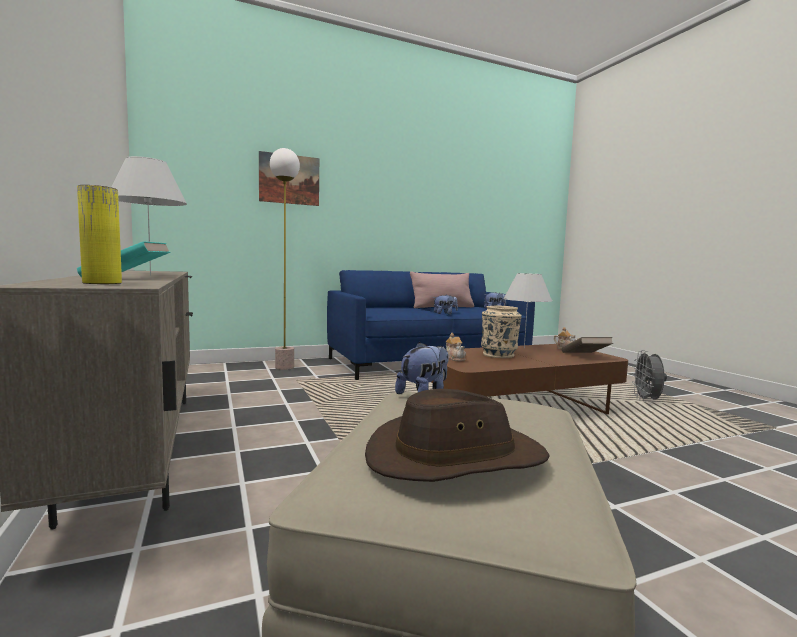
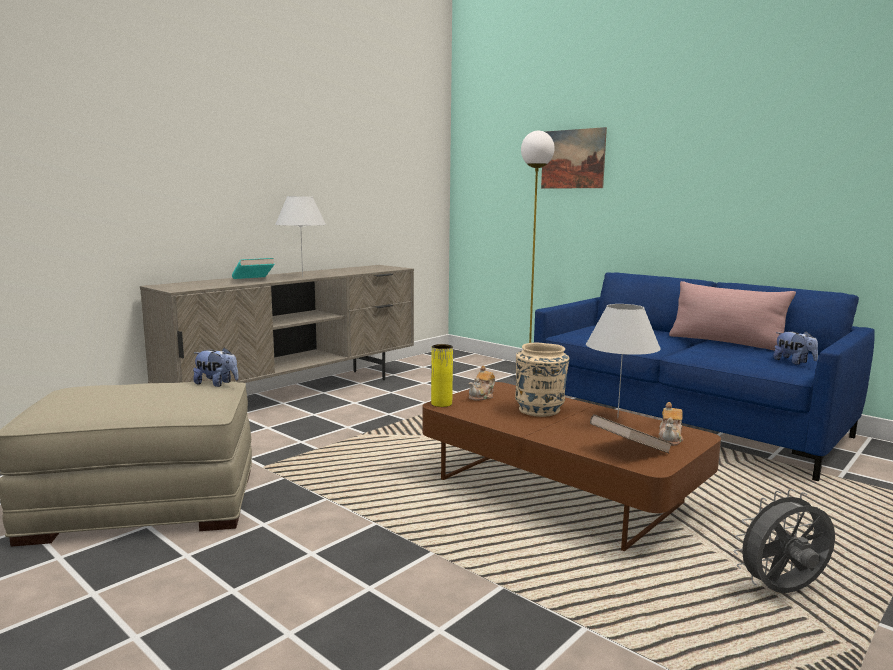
camera: 65 degrees right, 5 degrees up
(102, 283) = (190, 286): yellow vase -> yellow vase (441, 404)
(445, 313) = (668, 350): plush toy -> none
(455, 457) = (93, 396): brown hat -> none

